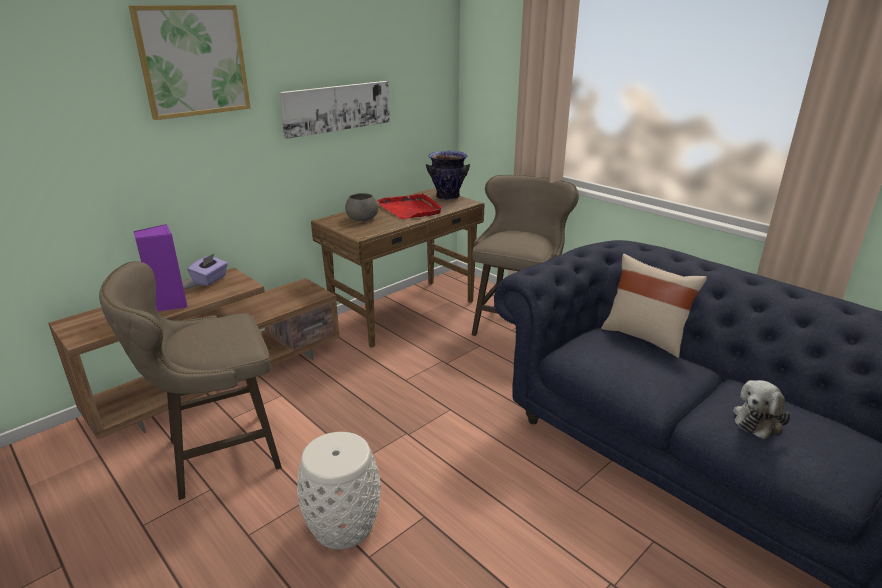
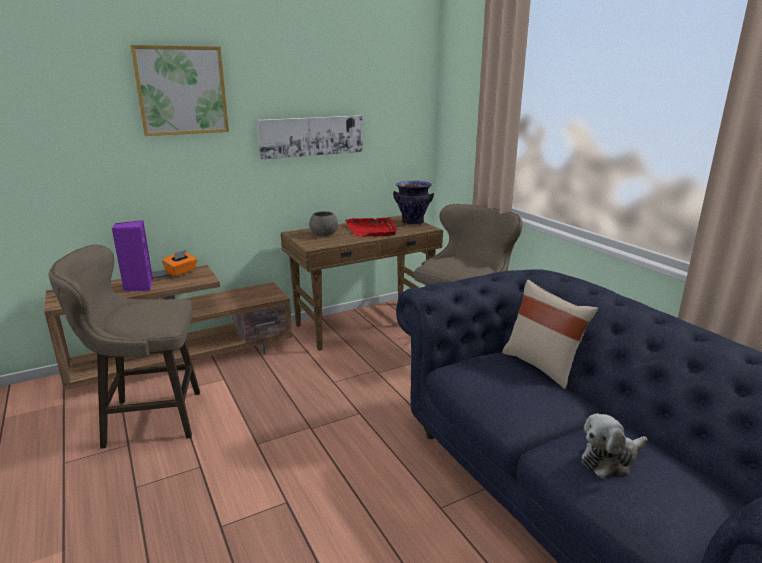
camera: 15 degrees right, 5 degrees down
(210, 279) = (181, 272): purple tissue box -> orange tissue box
(343, 525) = (214, 495): white stool -> none

